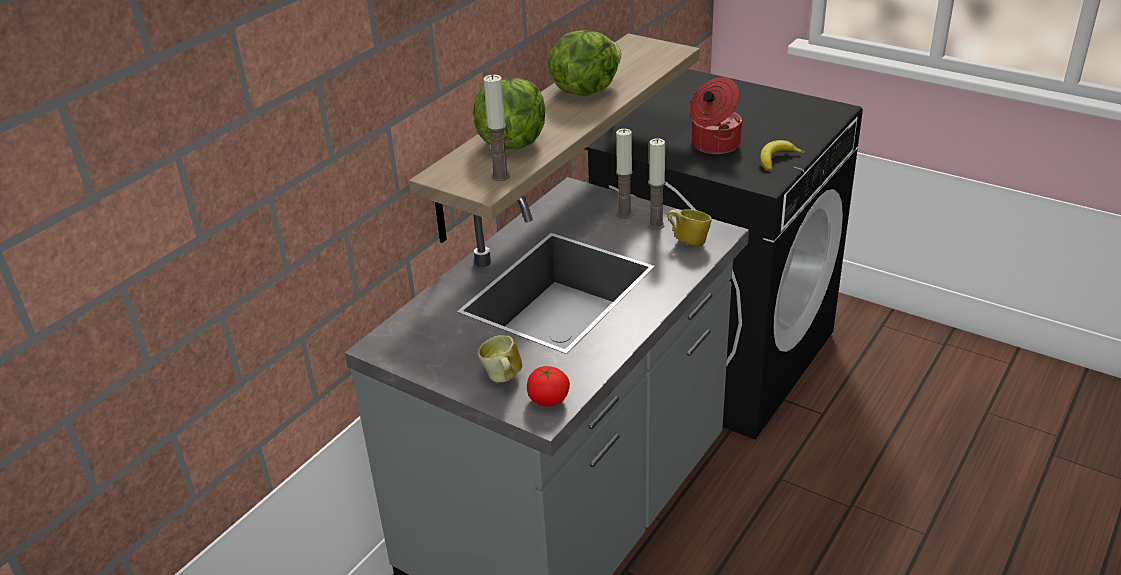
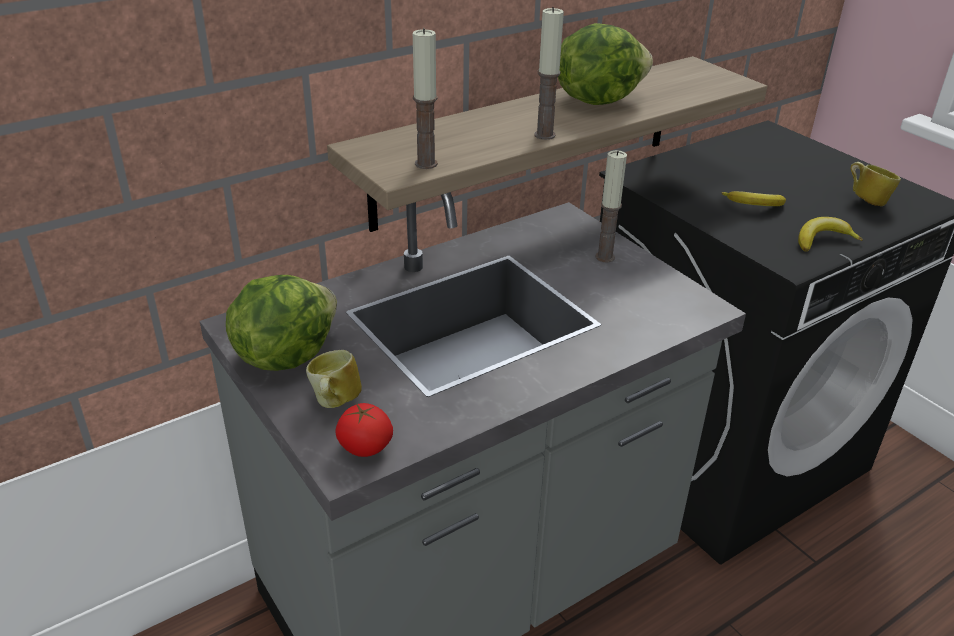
camera: 20 degrees right, 0 degrees up
(511, 142) = (470, 133): lettuce -> lettuce (285, 355)
(656, 225) = (634, 279): candle -> candle (544, 135)
(688, 241) = (660, 307): mug -> mug (866, 201)
(714, 144) = (753, 205): cooking pot -> banana

